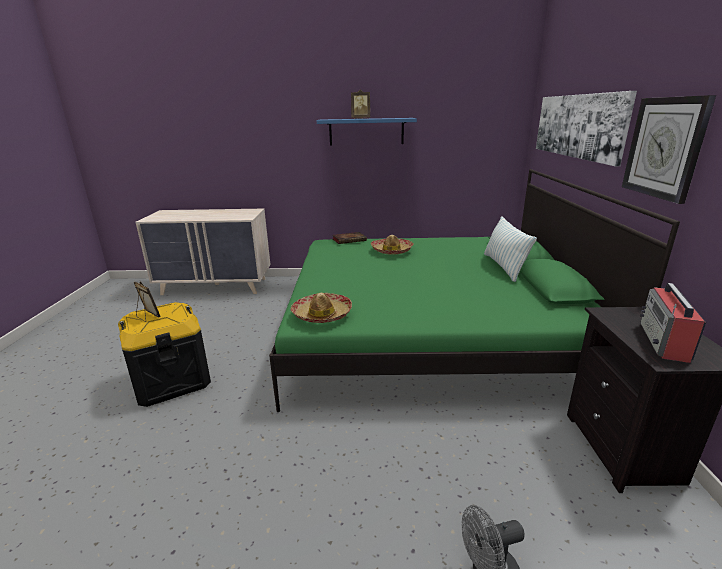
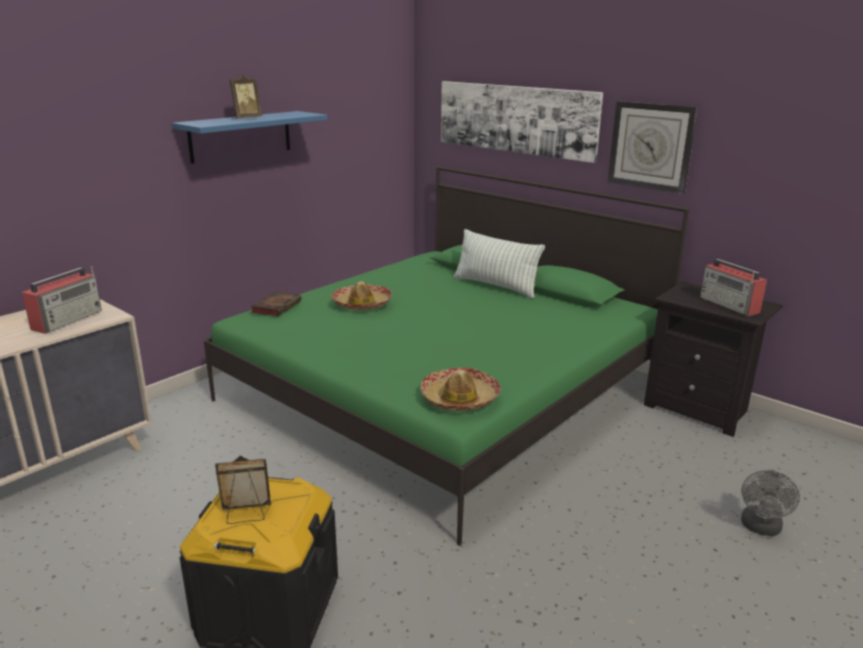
camera: 50 degrees left, 0 degrees up
(232, 215) = (68, 319): none -> radio

